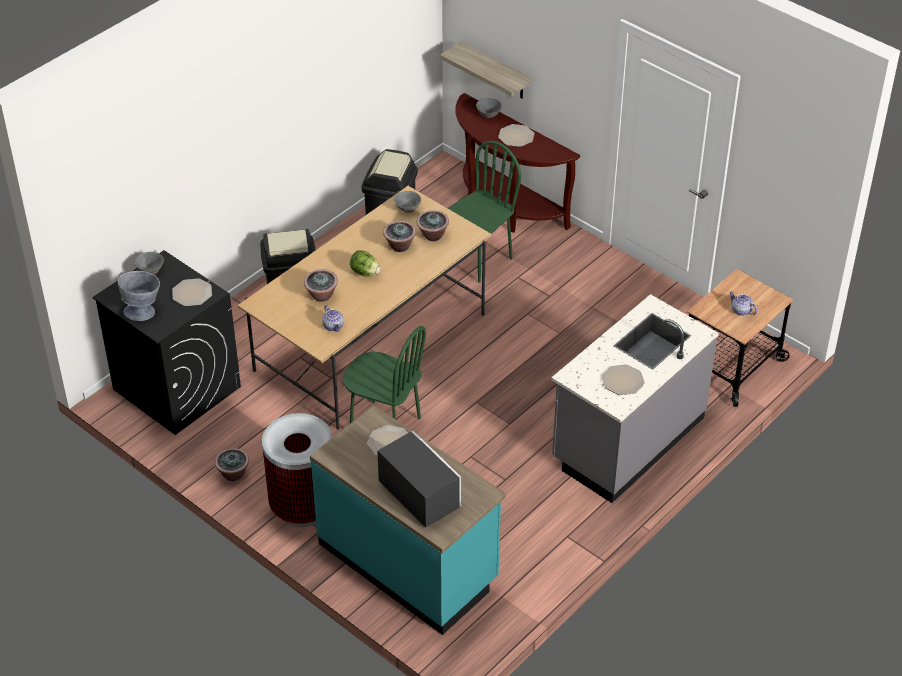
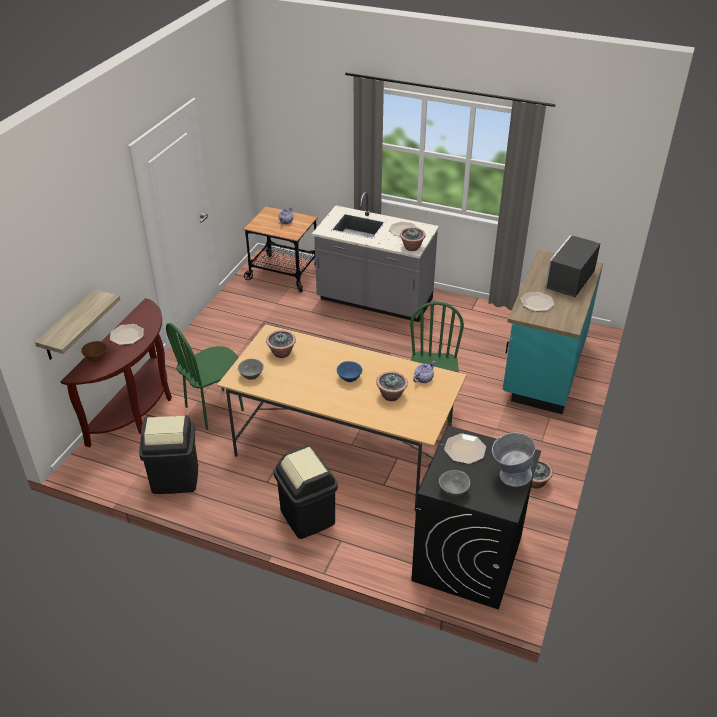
camera: 110 degrees left, 5 degrees down
(302, 506) = (536, 433): trash can -> none
(365, 273) = (348, 379): lettuce -> blue bowl
(399, 246) = (304, 368): potted plant -> potted plant (412, 247)
(478, 260) = (214, 409): green chair -> green chair turned 60 degrees counterclockwise
(488, 115) = (97, 357): grey bowl -> brown bowl

